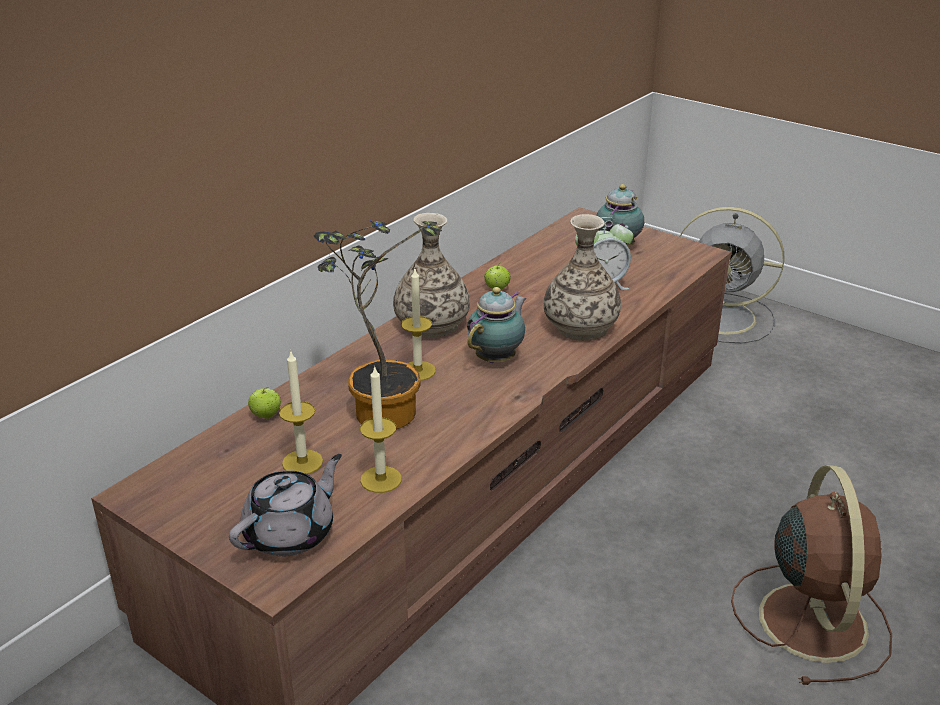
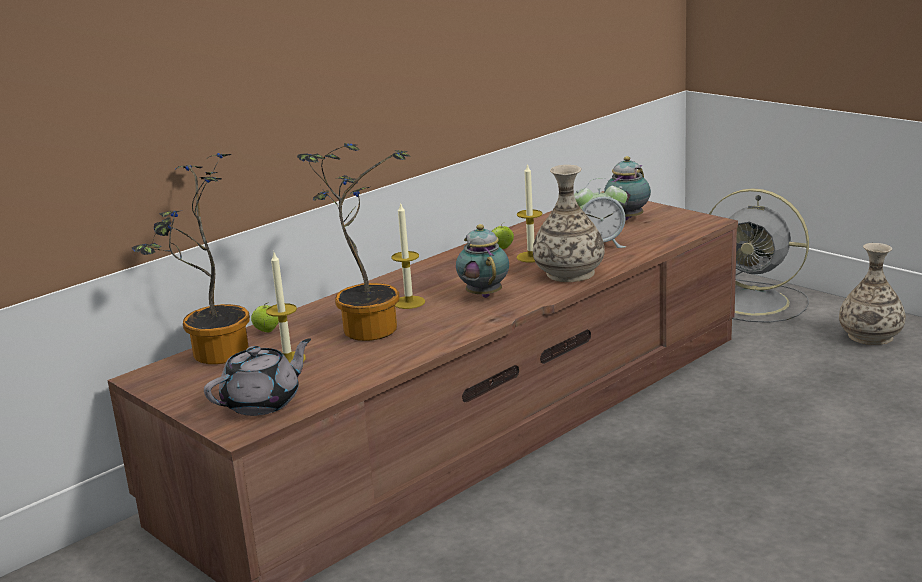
camera: 10 degrees right, 10 degrees down
(212, 457) = (213, 356): none -> potted plant
(381, 479) = (351, 371): candle -> candle (531, 257)
(432, 325) = (433, 272): vase -> vase (870, 336)
(497, 358) = (484, 294): teapot -> teapot turned 60 degrees counterclockwise
(811, 618) = (767, 529): brown fan -> none

